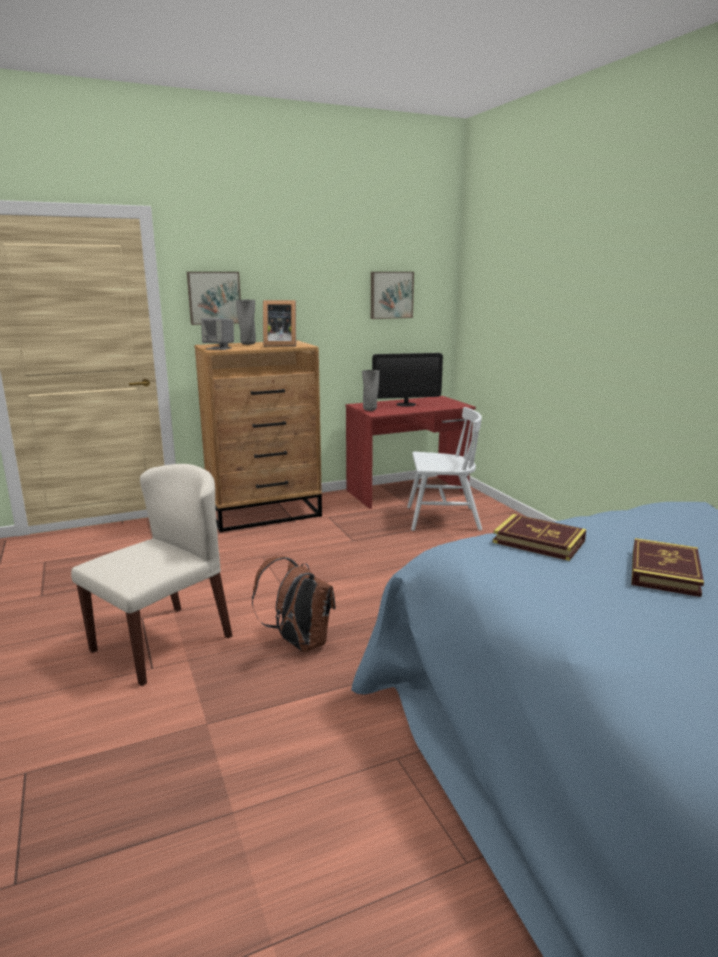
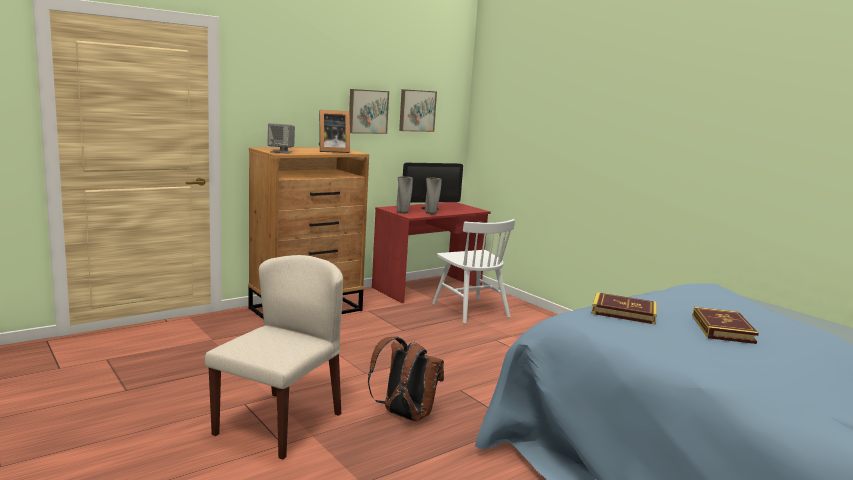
camera: 15 degrees left, 5 degrees down
(214, 298) = (268, 104): picture -> picture (367, 111)
(247, 344) = (300, 149): grey vase -> grey vase (431, 213)
(442, 518) = (470, 310): white chair -> white chair turned 75 degrees clockwise

